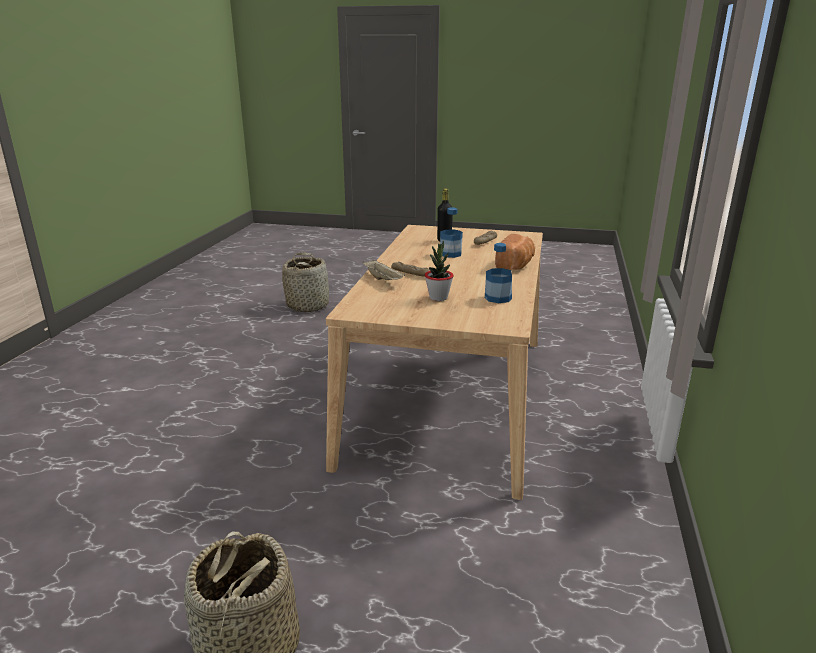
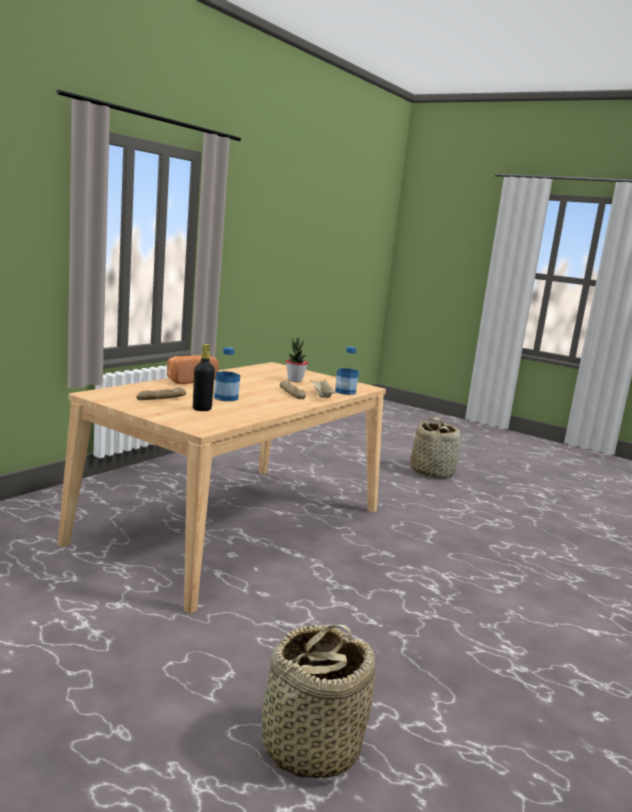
camera: 160 degrees left, 10 degrees down
(498, 298) = (253, 372): bottle -> bottle (345, 392)

